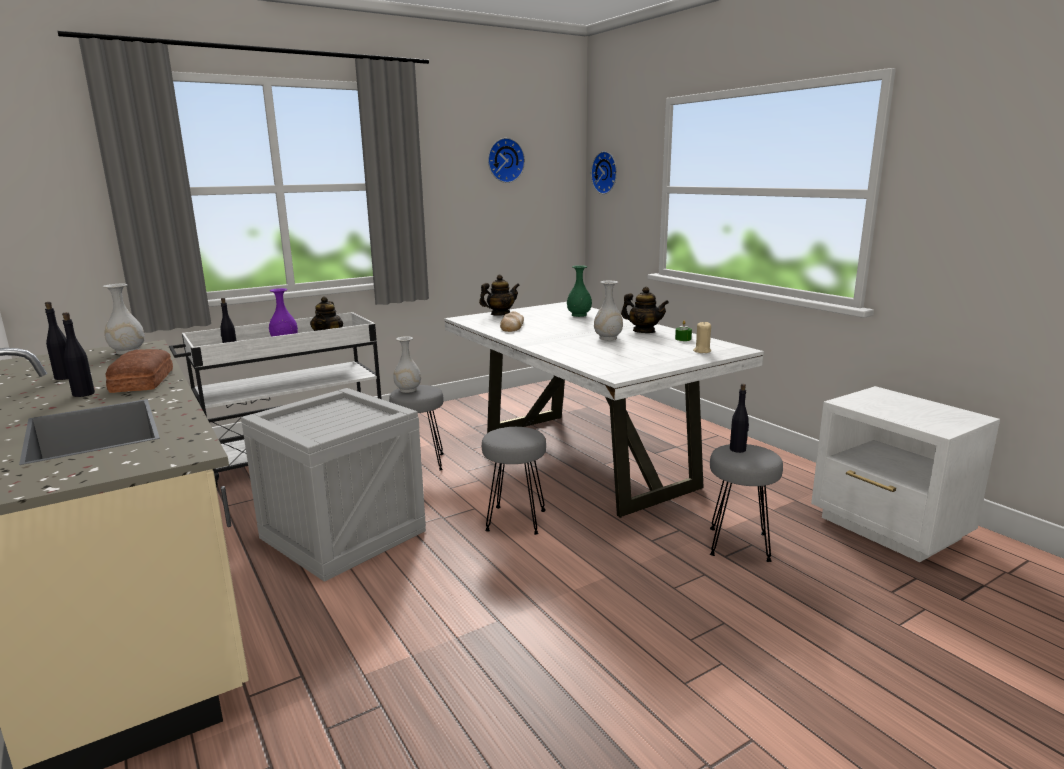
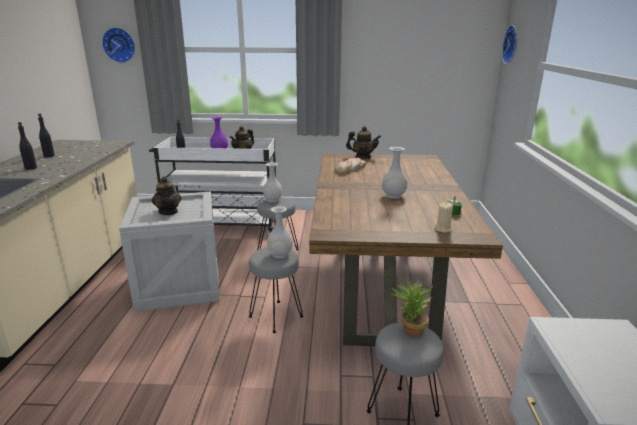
camera: 35 degrees right, 5 degrees up
(127, 351) = (103, 145): white vase -> white vase (279, 254)
(140, 381) = (64, 166): bread -> none
(504, 160) = (420, 32): wall clock -> wall clock (120, 45)
(579, 315) = (417, 169): green vase -> none
(583, 459) = (381, 286): white dining table -> brown dining table
(644, 331) = (435, 196): teapot -> teapot (168, 212)
(738, 449) = (409, 331): black bottle -> potted plant

